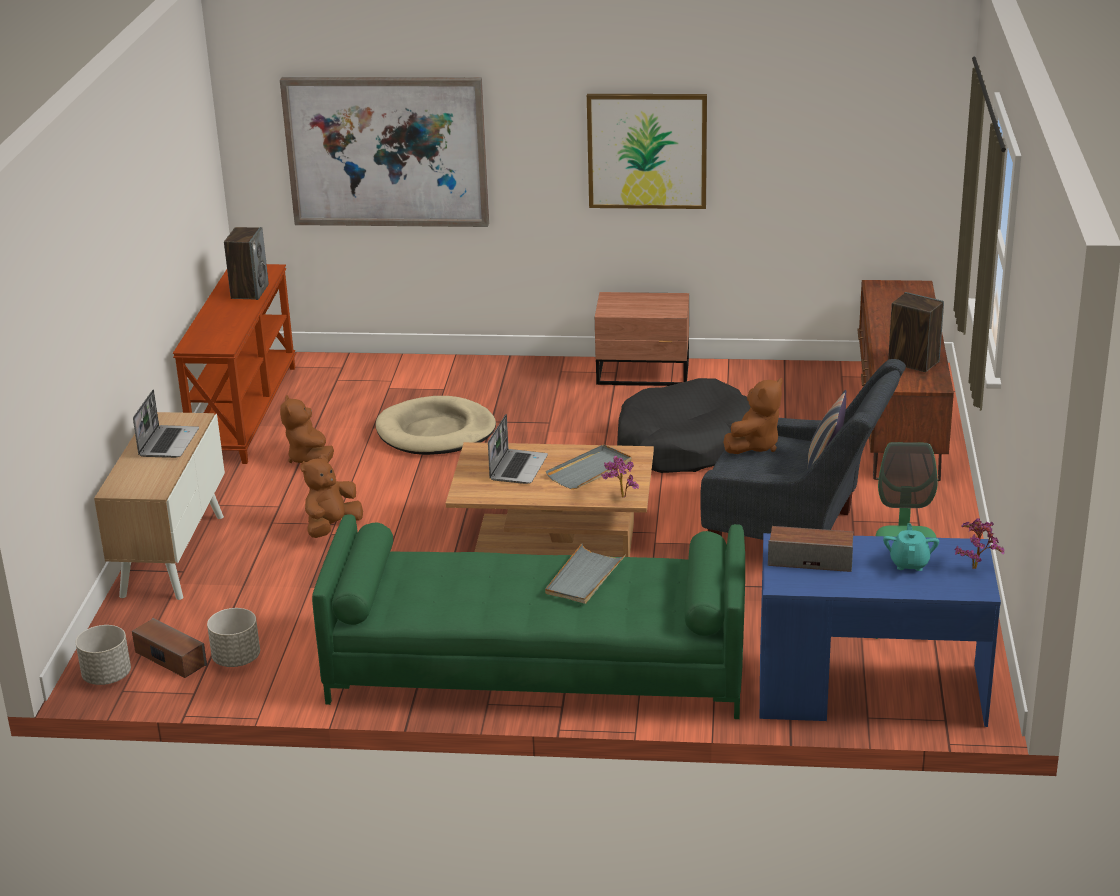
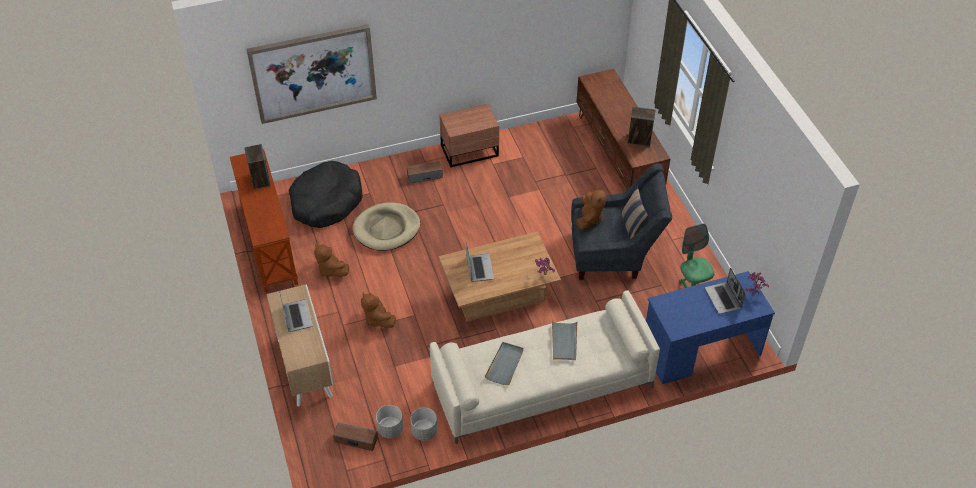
camera: 25 degrees left, 20 degrees up
(106, 676) = (331, 464): grey planter -> grey planter (424, 432)
(332, 527) = (377, 319): brown plush toy -> brown plush toy turned 45 degrees counterclockwise
(536, 667) = (541, 385): green sofa -> beige sofa
(590, 470) = (517, 259): grey tray -> grey tray (505, 364)
(647, 151) = (463, 40): picture -> none
(684, 445) = (523, 203): black dog bed -> black dog bed (326, 202)
(810, 560) = (679, 311): speaker -> speaker (424, 176)
(909, 563) = (723, 299): turquoise teapot -> laptop

